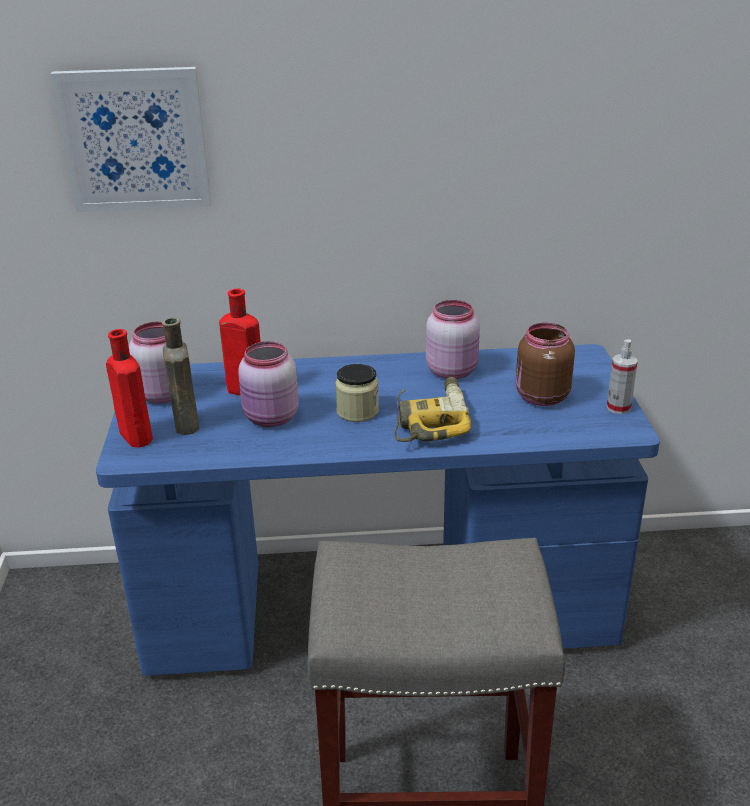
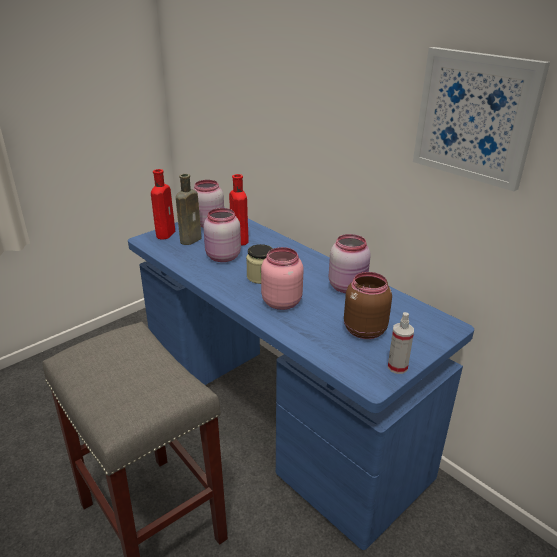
camera: 50 degrees right, 0 degrees up
(135, 140) = (238, 73): picture -> picture (475, 117)
(429, 420) = (281, 301): power drill -> pink jar

